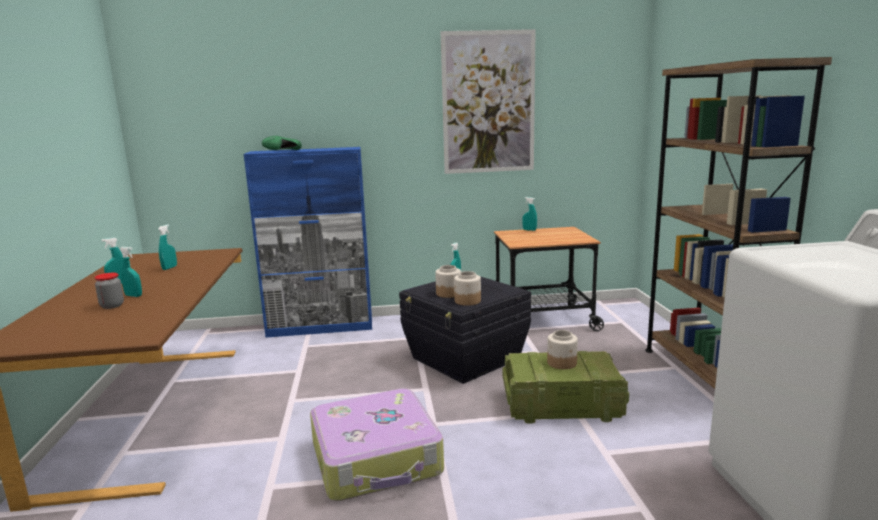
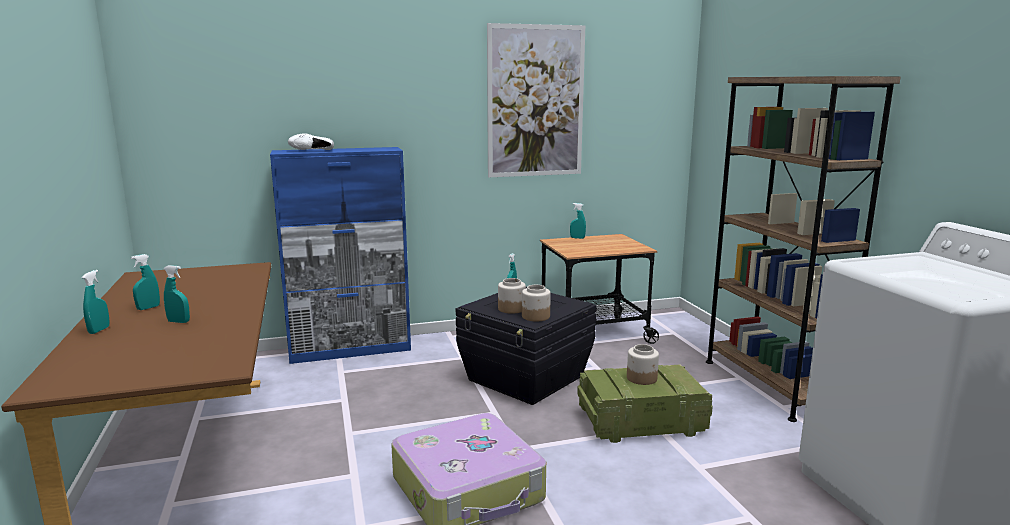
camera: 10 degrees left, 0 degrees up
(112, 306) = (160, 334): jar -> none
(169, 268) = (199, 287): turquoise spray bottle -> turquoise spray bottle (99, 330)
(282, 151) = (312, 151): green shoe -> white shoe

